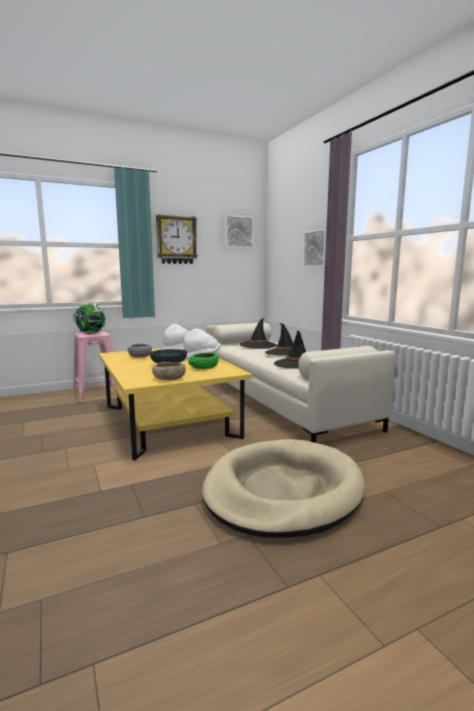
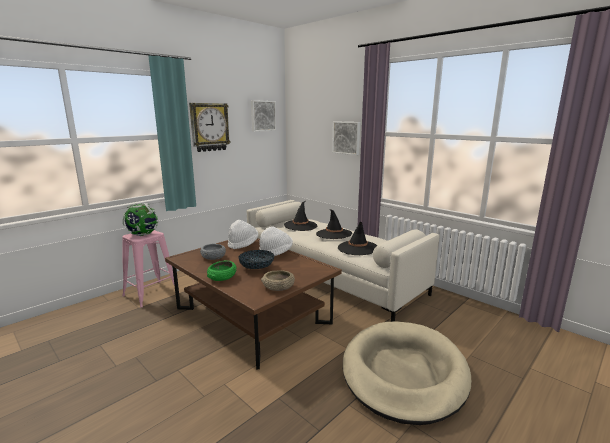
camera: 20 degrees left, 5 degrees up
(168, 421) = (252, 315): yellow coffee table -> brown coffee table
(204, 367) = (292, 266): green bowl -> green bowl (222, 277)

